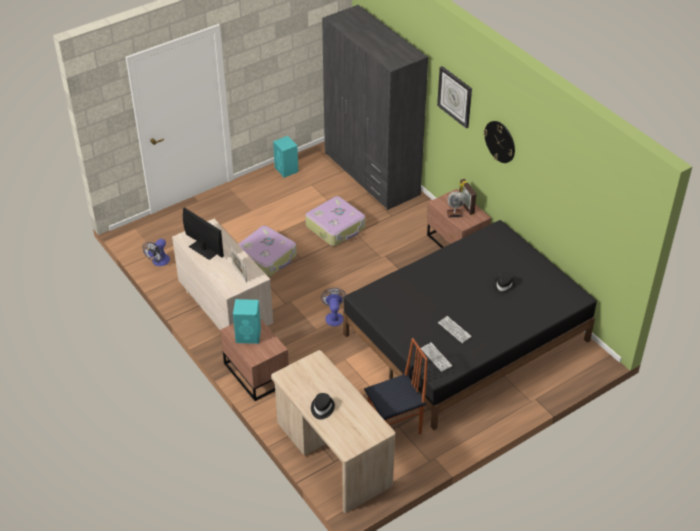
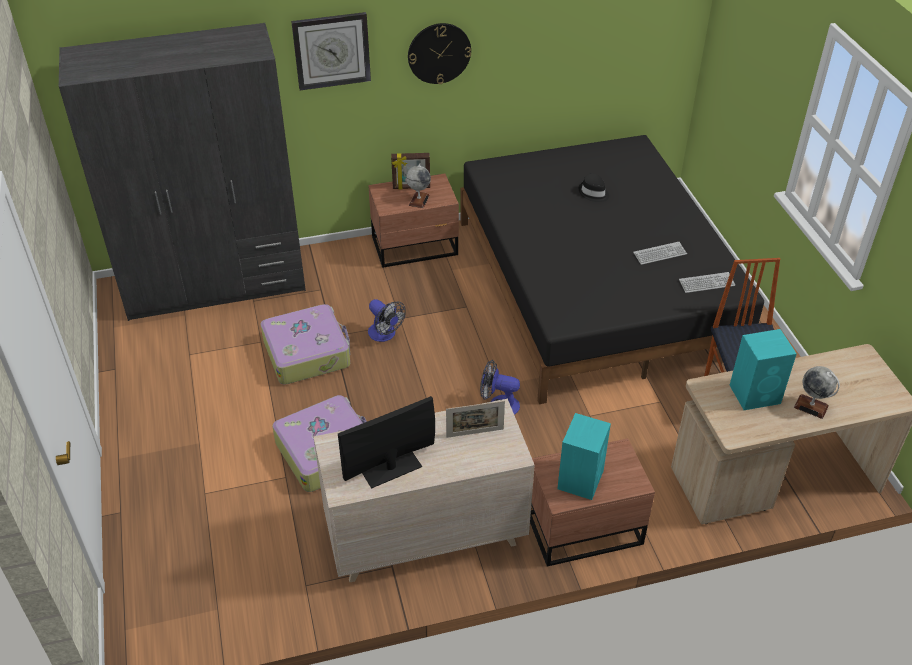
camera: 70 degrees left, 0 degrees up
(159, 262) = (248, 608): fan -> fan (385, 335)
(286, 170) = (131, 374): turquoise speaker -> turquoise speaker (756, 394)
(322, 408) = (811, 406): black hat -> globe

